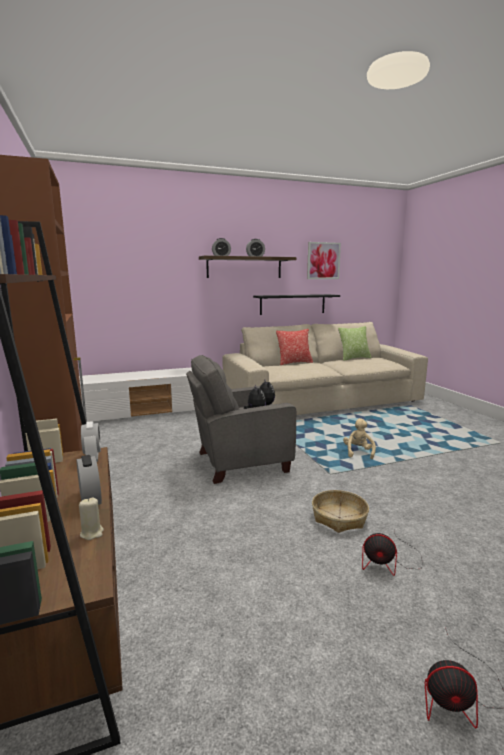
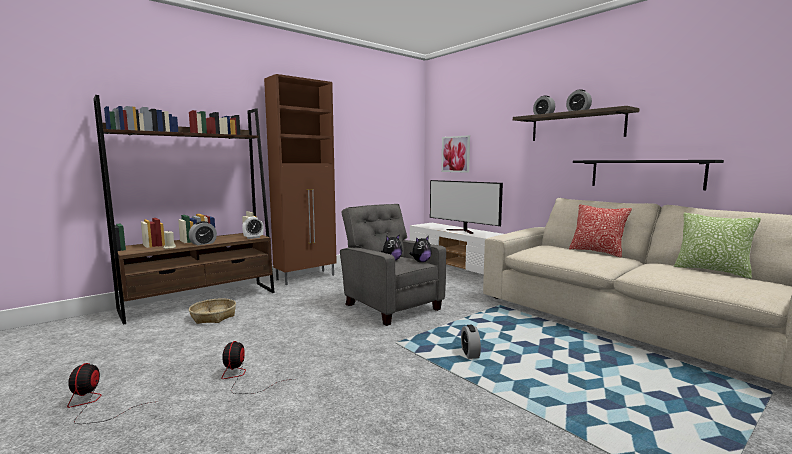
camera: 70 degrees right, 5 degrees down
(151, 374) = (463, 231): none -> television
(323, 261) = (711, 105): picture -> picture (455, 154)
(339, 518) = (309, 353): basket -> basket (213, 317)
(358, 452) = (470, 354): beige plush toy -> alarm clock

